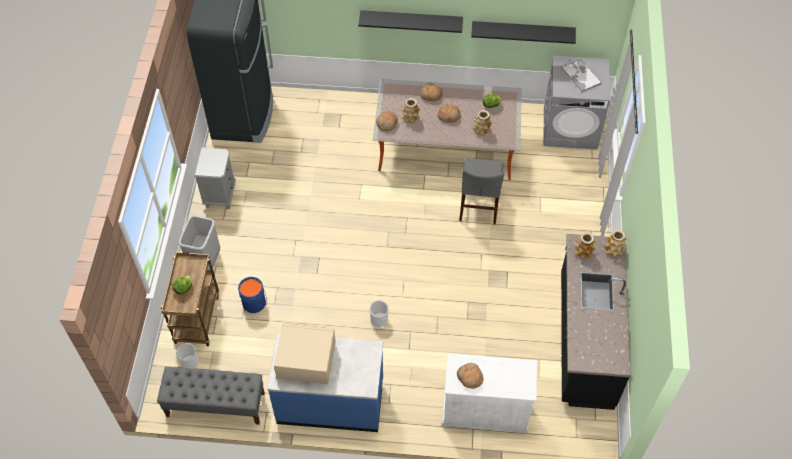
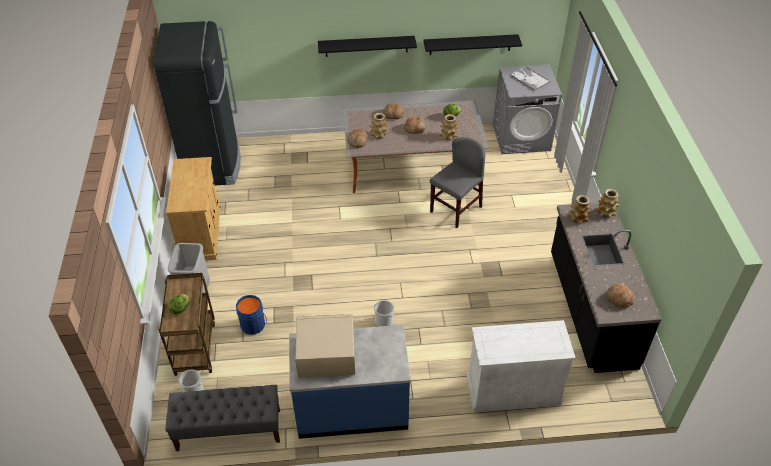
camera: 10 degrees left, 10 degrees down
(220, 195) = (201, 233): grey nightstand -> beige cabinet
(469, 377) = (501, 346): bread -> bread (619, 298)
(479, 205) = (455, 209): grey chair -> grey chair turned 135 degrees counterclockwise

